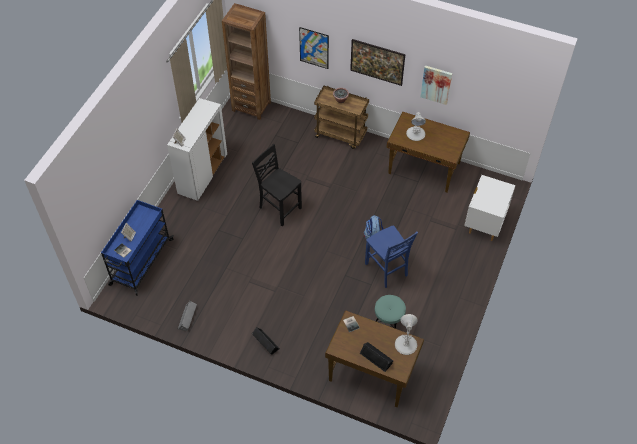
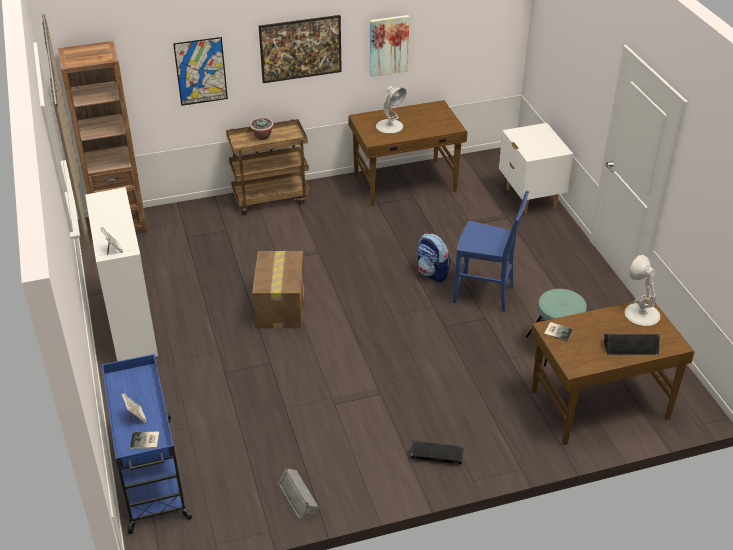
camera: 40 degrees left, 15 degrees down
(279, 208) = (280, 305): black chair -> cardboard box

